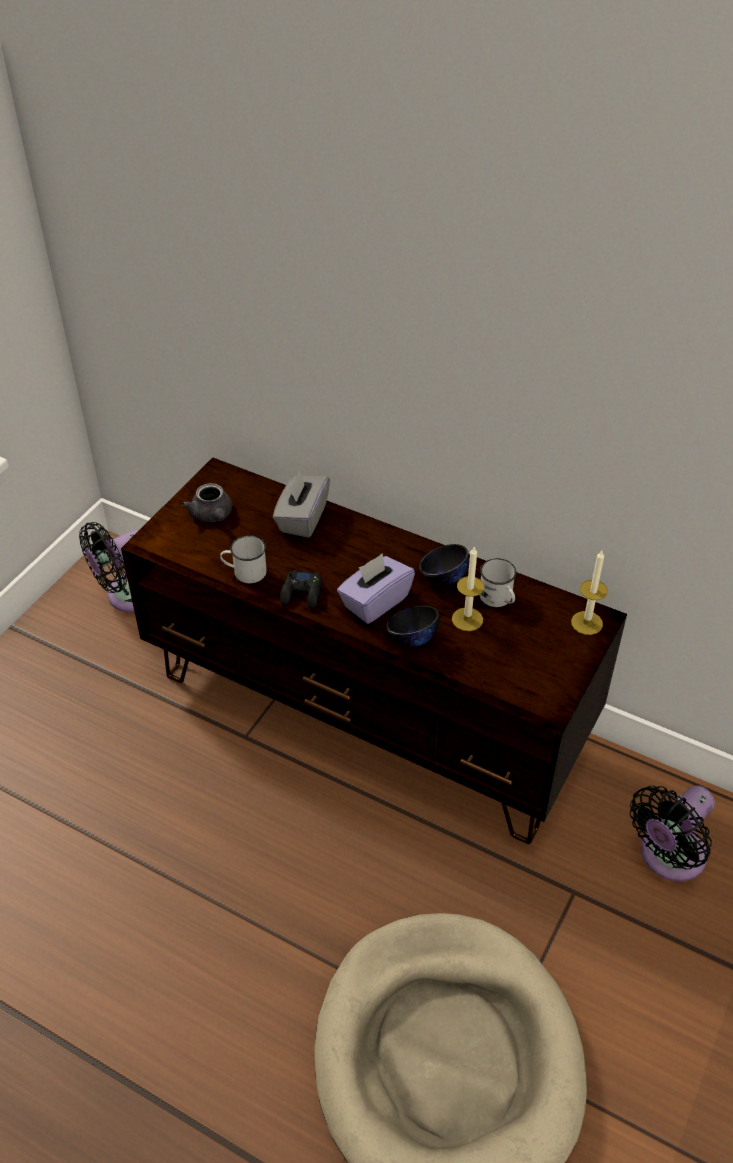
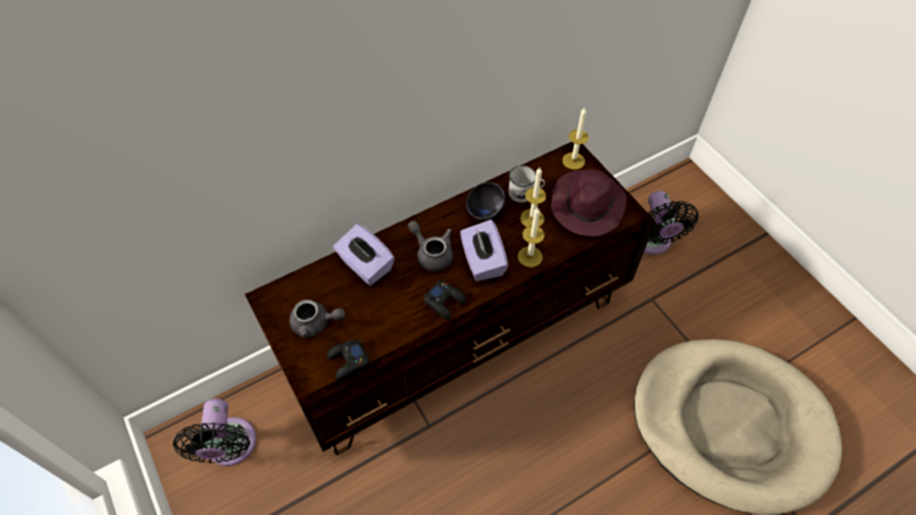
camera: 60 degrees left, 10 degrees up
(187, 555) = (348, 361): none -> black game controller
(245, 572) = (395, 329): white mug -> none
(302, 519) = (365, 266): grey tissue box -> purple tissue box
(354, 559) = (432, 254): none -> grey teapot
(412, 638) = (530, 256): black bowl -> candle
(528, 660) = (587, 205): none -> purple hat

